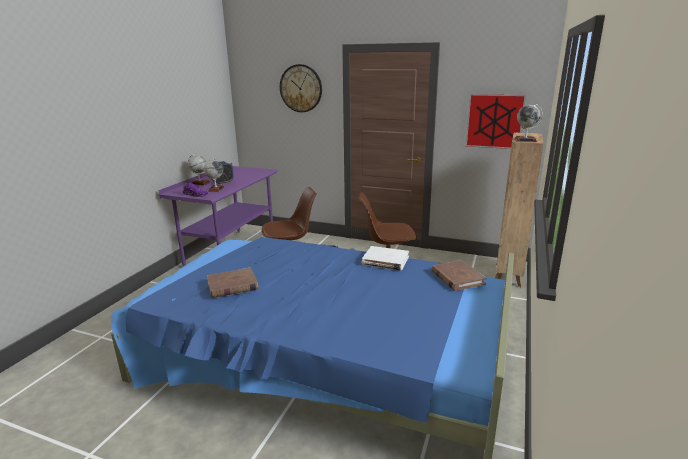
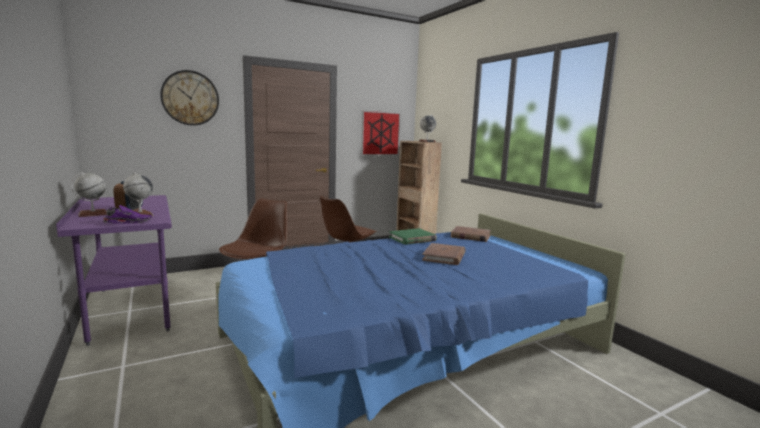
camera: 50 degrees left, 10 degrees down
(232, 285) = (355, 283): brown book -> brown book (444, 256)
(385, 261) = (412, 239): white book -> green book

